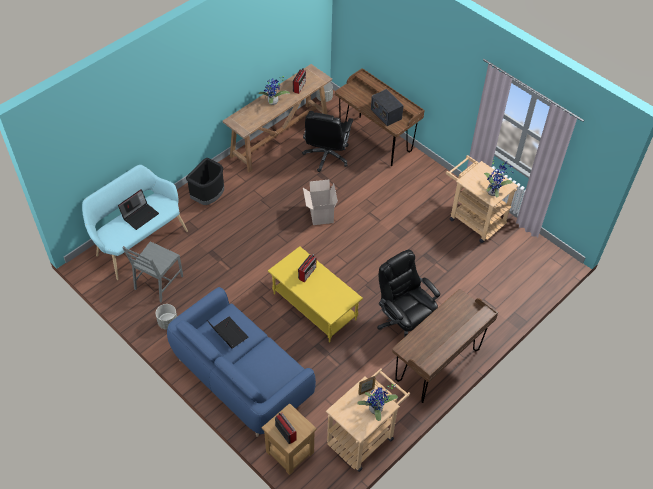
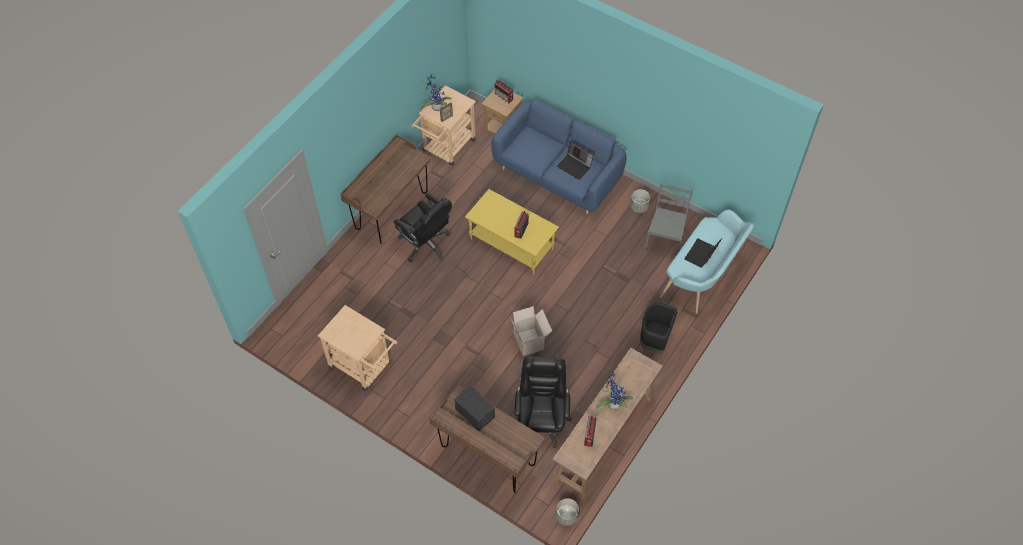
camera: 170 degrees right, 5 degrees up
(493, 191) = (344, 322): potted plant -> none

